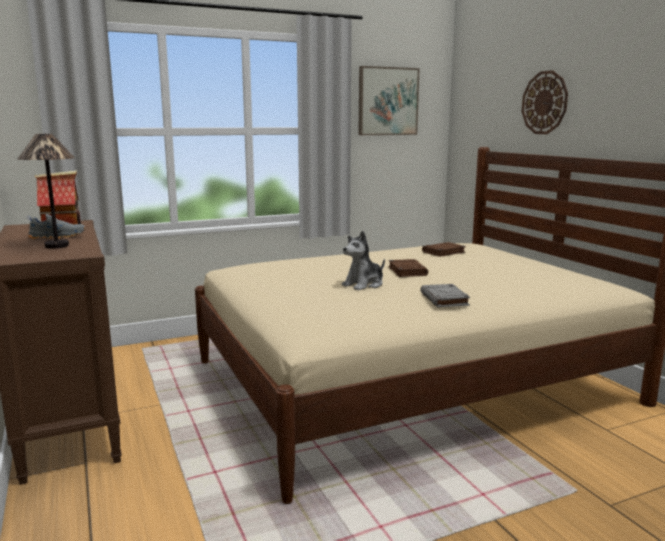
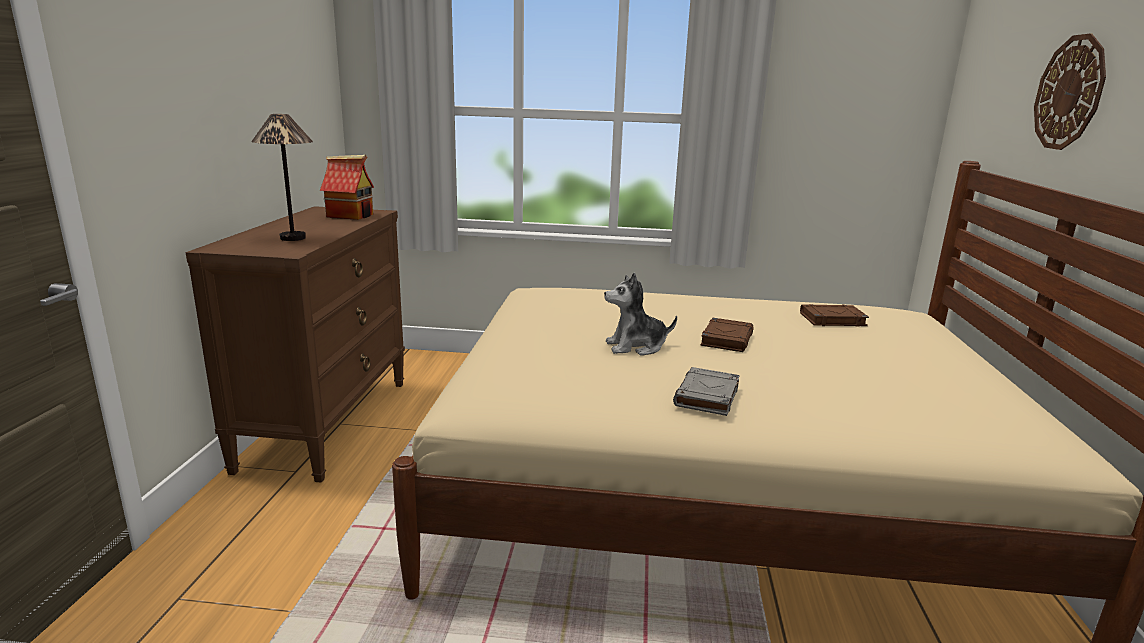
camera: 30 degrees right, 5 degrees up
(58, 237) = (318, 227): grey shoe -> none
(387, 101) = (836, 81): picture -> none

